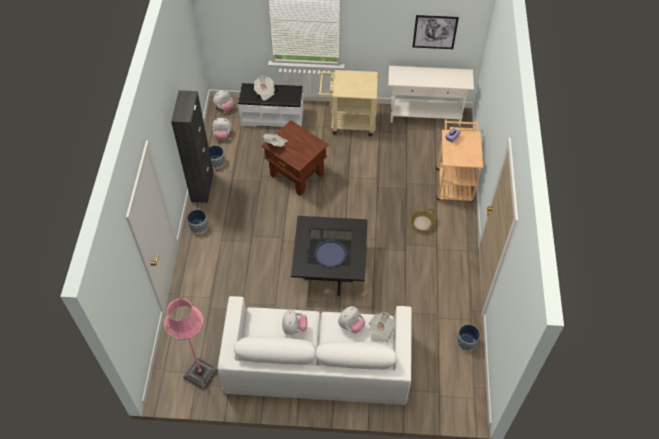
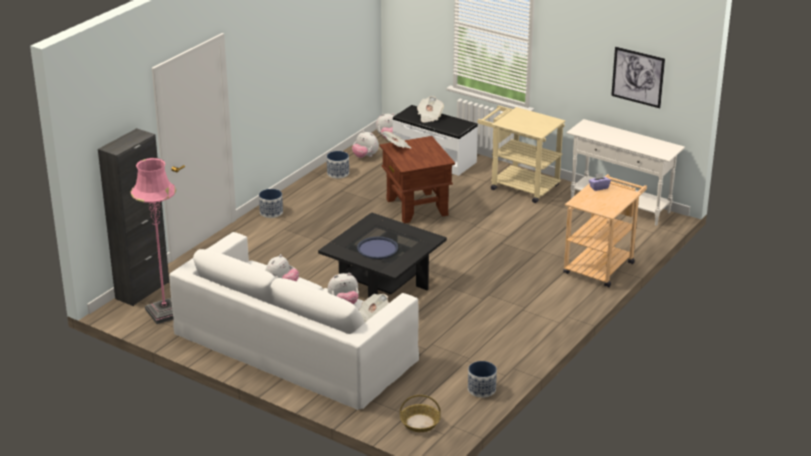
camera: 30 degrees right, 25 degrees down
(202, 187) = (304, 186): black cabinet -> black cabinet (142, 290)
(422, 223) = (526, 285): basket -> basket (419, 423)

